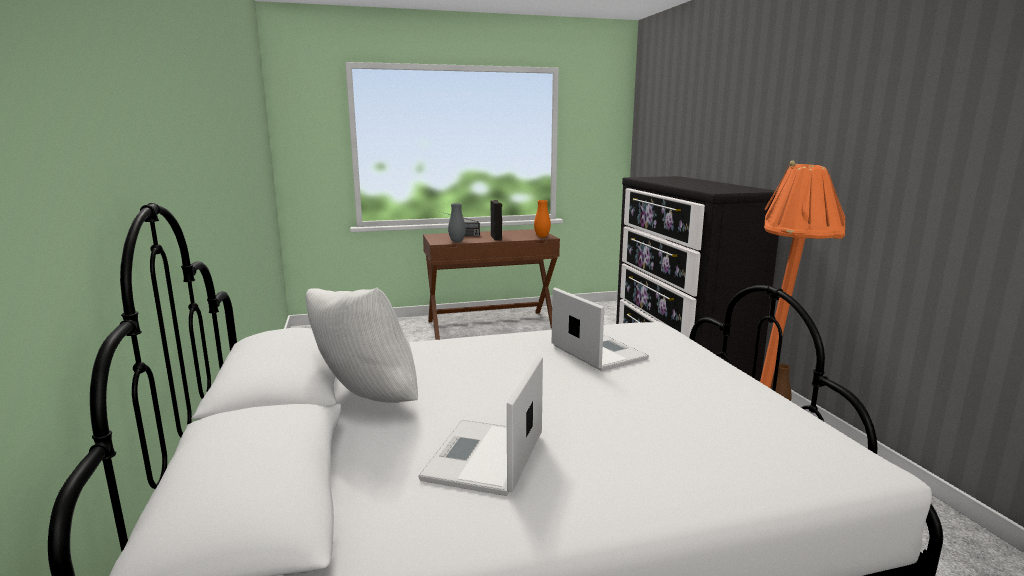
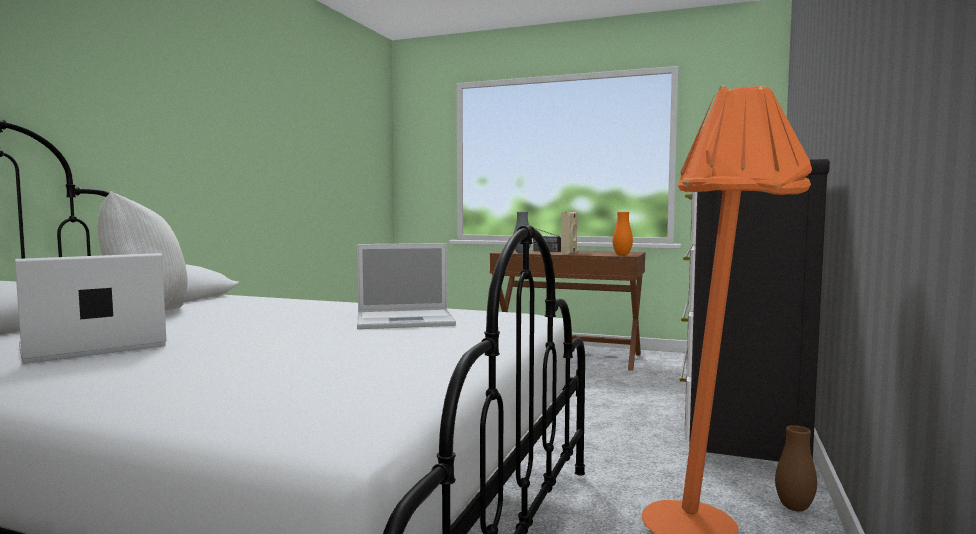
camera: 35 degrees right, 10 degrees down
(497, 238) = (569, 253): black speaker -> beige speaker
(597, 352) = (407, 320): laptop -> laptop turned 75 degrees clockwise

